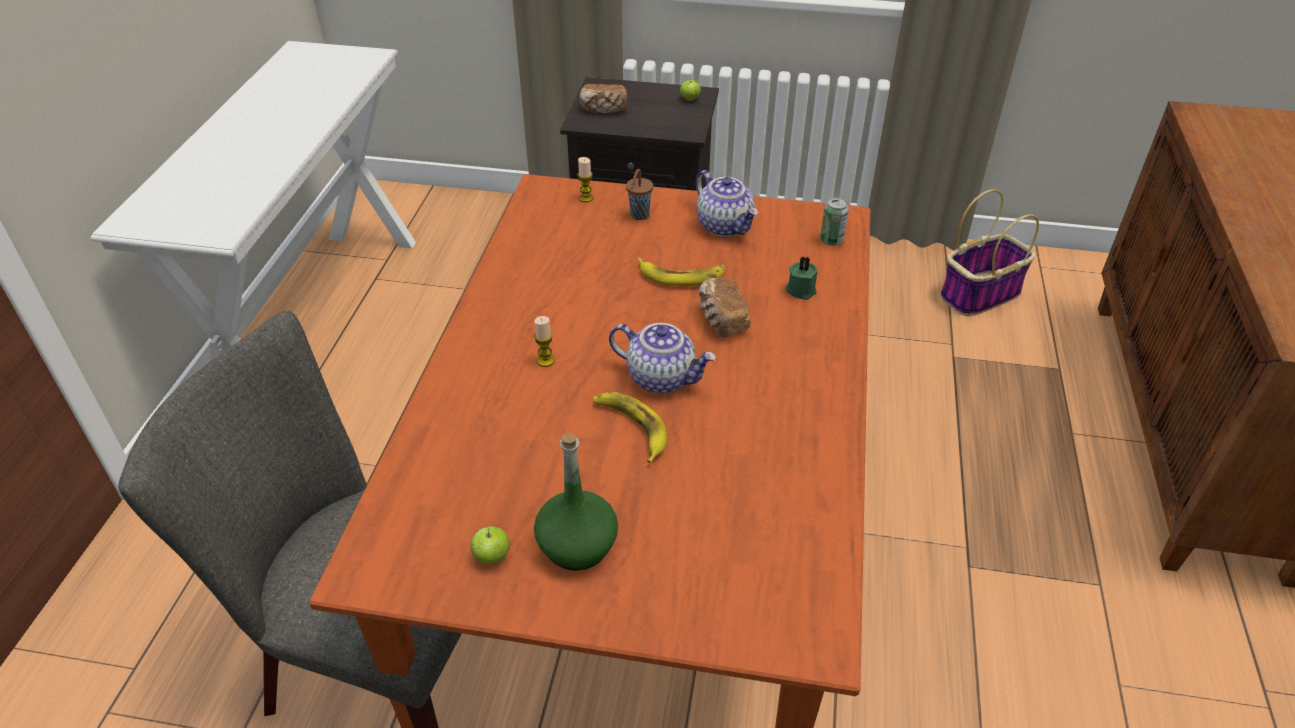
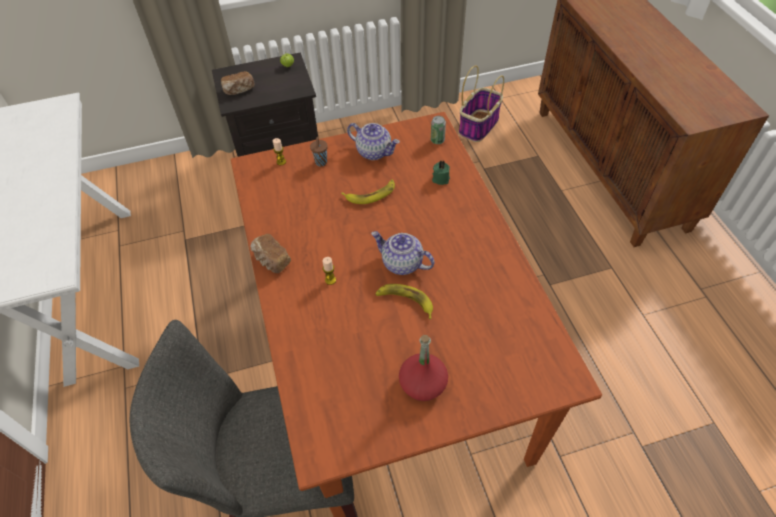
camera: 25 degrees left, 10 degrees up
(492, 556) = (382, 412): apple -> none
(577, 545) = (422, 384): green bottle -> red bottle
(662, 377) = (401, 263): teapot -> teapot turned 150 degrees counterclockwise
(721, 320) = (410, 214): bread -> bread (271, 260)

